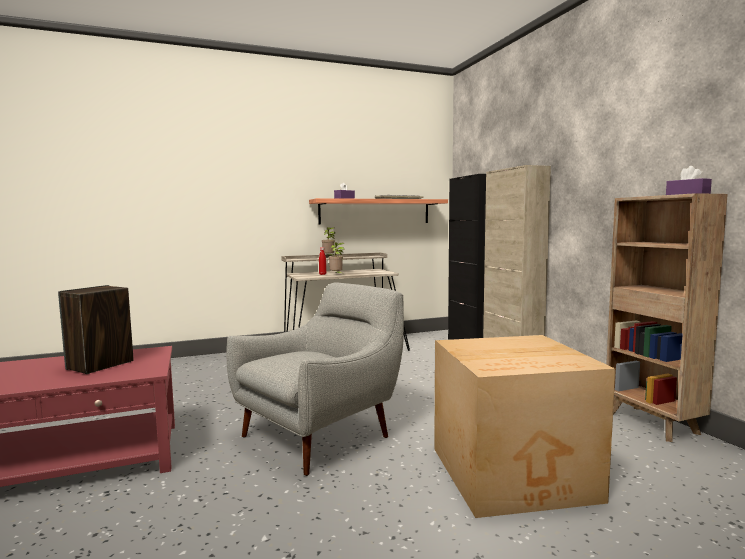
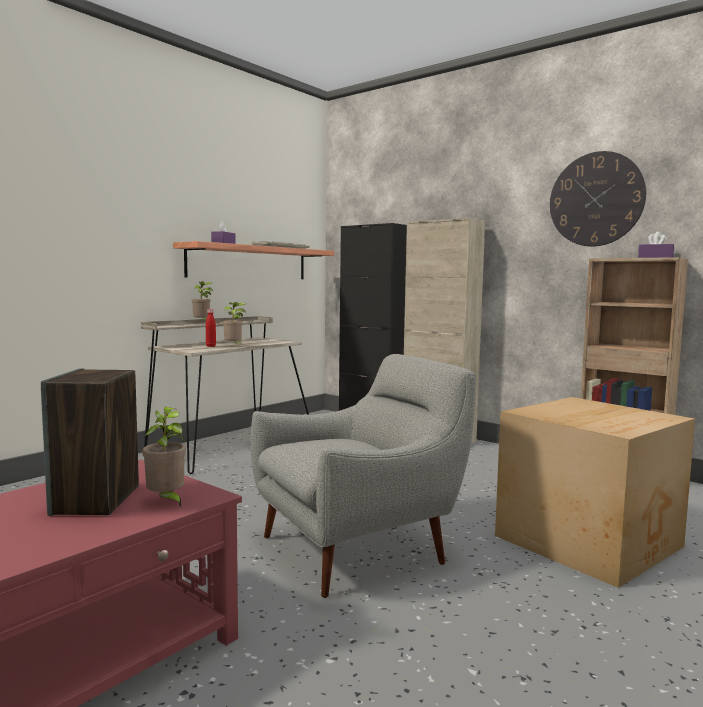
camera: 30 degrees left, 0 degrees up
(126, 371) = (166, 501): none -> potted plant
(321, 434) = (359, 548): grey armchair -> grey armchair turned 45 degrees clockwise
(642, 136) = (596, 199): none -> wall clock

